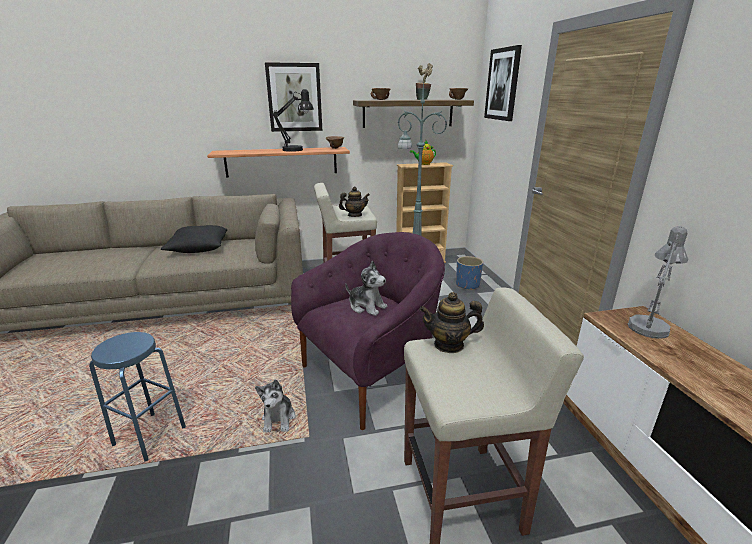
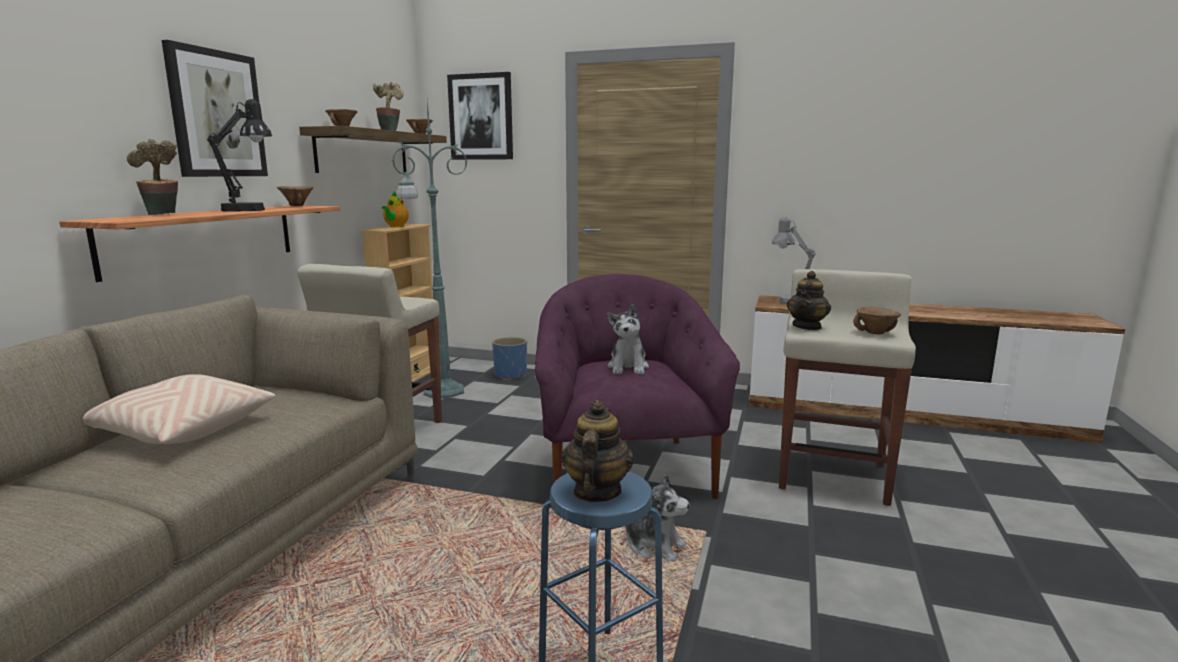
camera: 60 degrees left, 10 degrees down
(199, 247) = (181, 430): black pillow -> beige pillow
(250, 150) = (163, 215): none -> potted plant
(354, 215) = (403, 302): teapot -> teapot (596, 492)
(367, 306) = (628, 367): plush toy -> plush toy turned 120 degrees clockwise
(467, 387) = (875, 333): none -> brown bowl

